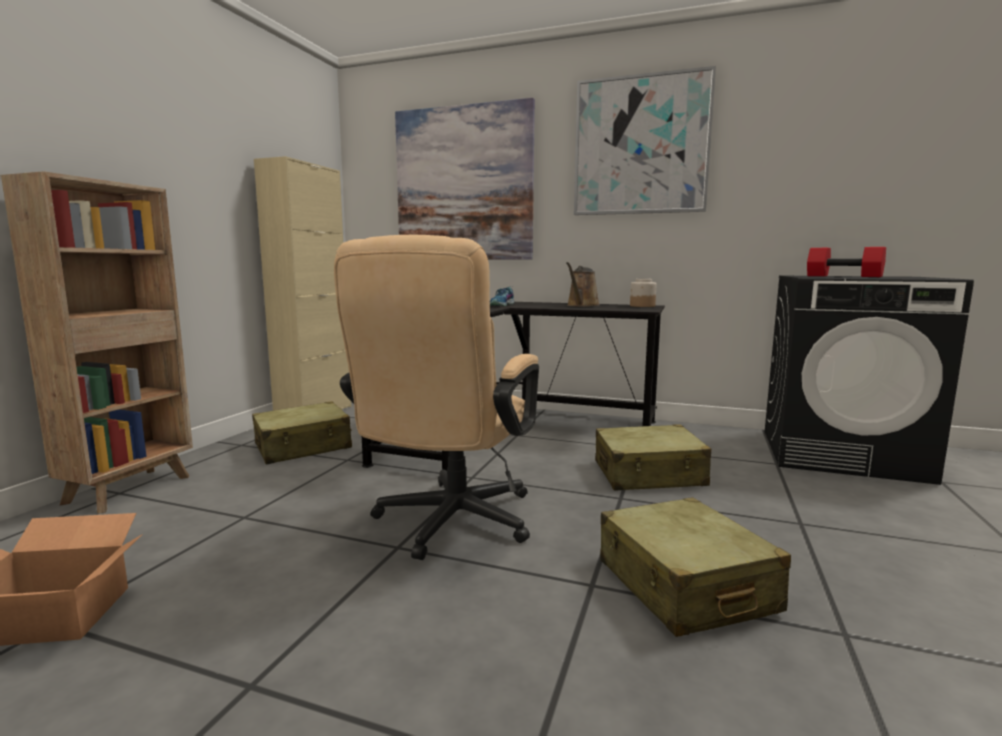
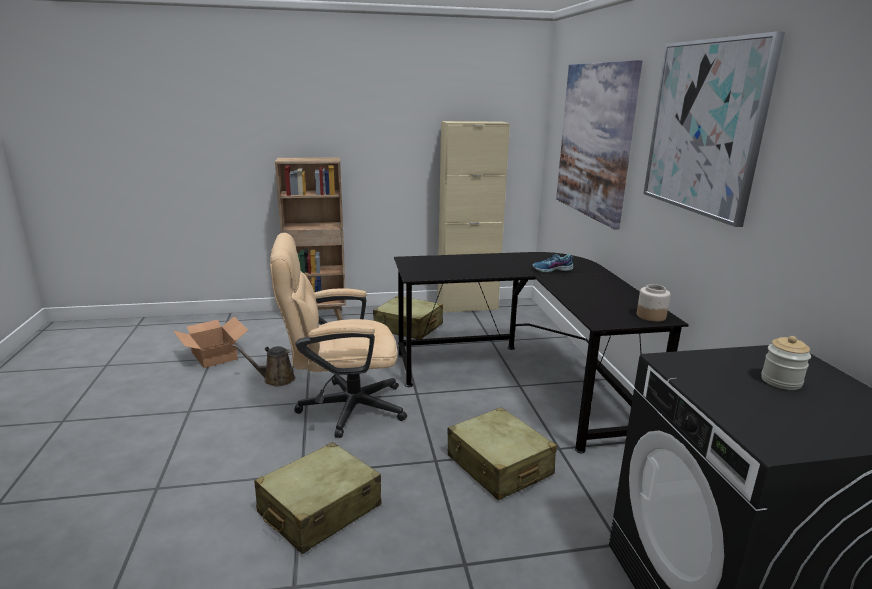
camera: 60 degrees right, 10 degrees up
(582, 305) = (602, 294): brown watering can -> brown watering can (276, 379)
(844, 276) = (781, 381): red dumbbell -> jar

